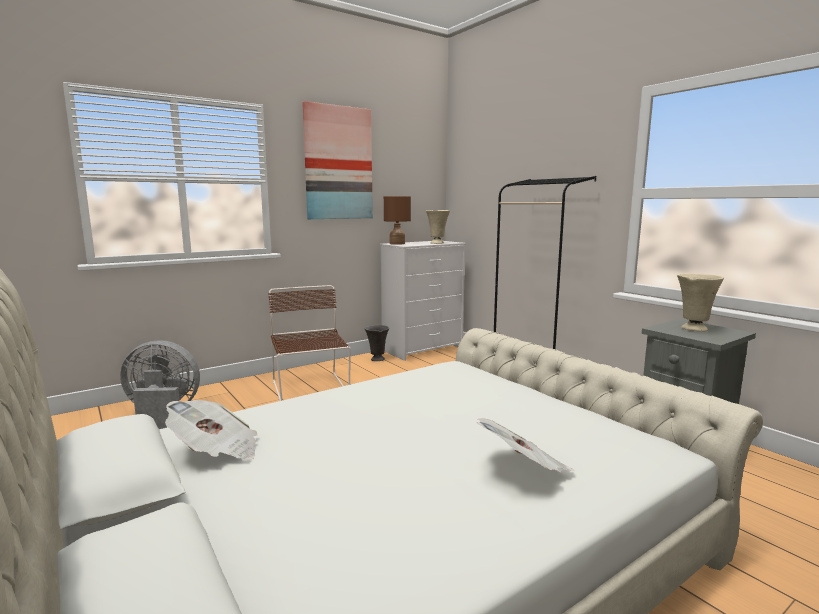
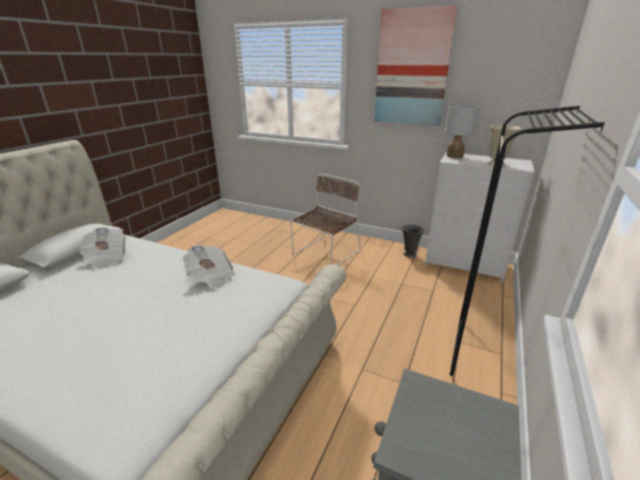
camera: 60 degrees right, 15 degrees up
(163, 416) = (251, 231): grey fan -> none
(397, 244) = (454, 156): brown table lamp -> grey table lamp
(523, 469) = (78, 362): newspaper -> newspaper (211, 277)
(693, 329) = (453, 425): beige vase -> none

